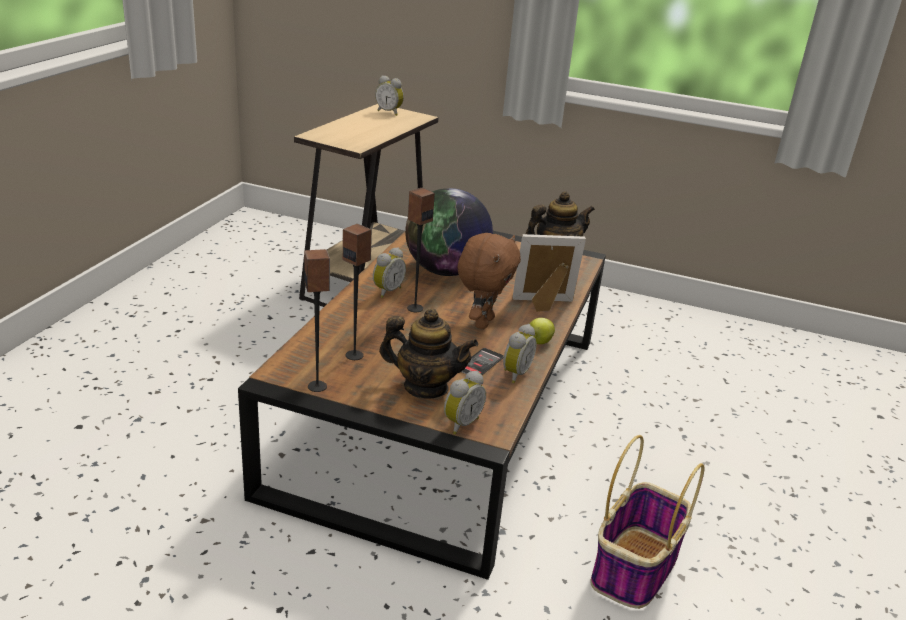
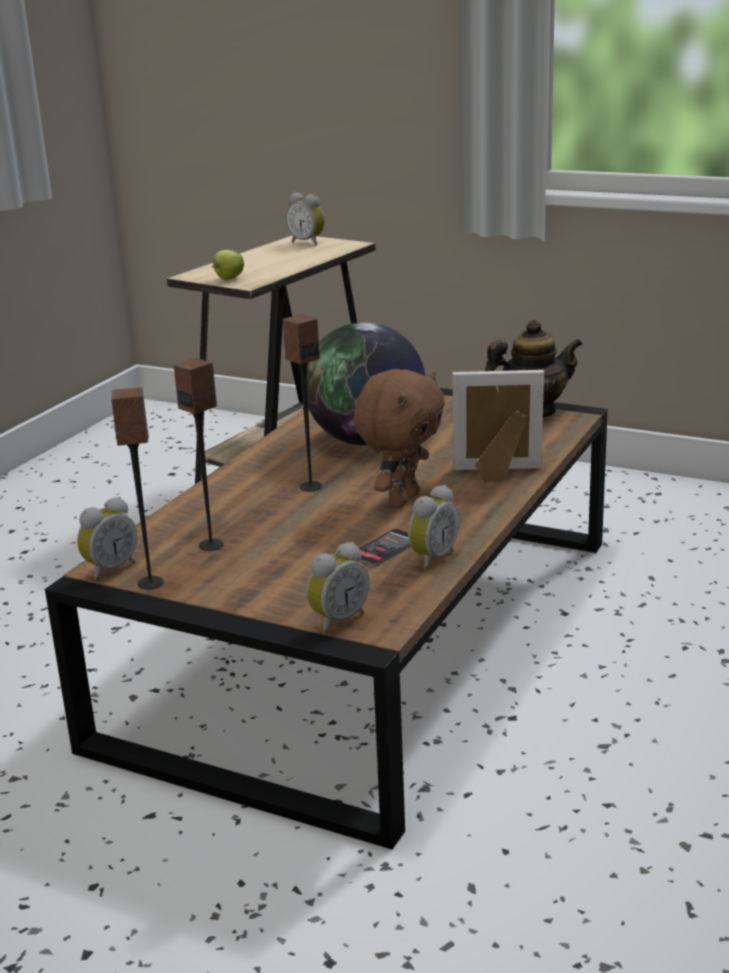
camera: 10 degrees right, 5 degrees down
(386, 291) = (276, 468): alarm clock -> alarm clock (109, 569)
(425, 387) = (299, 579): teapot -> none
(539, 342) = (477, 519): apple -> apple (228, 279)
(634, 569) = (614, 835): basket -> none

